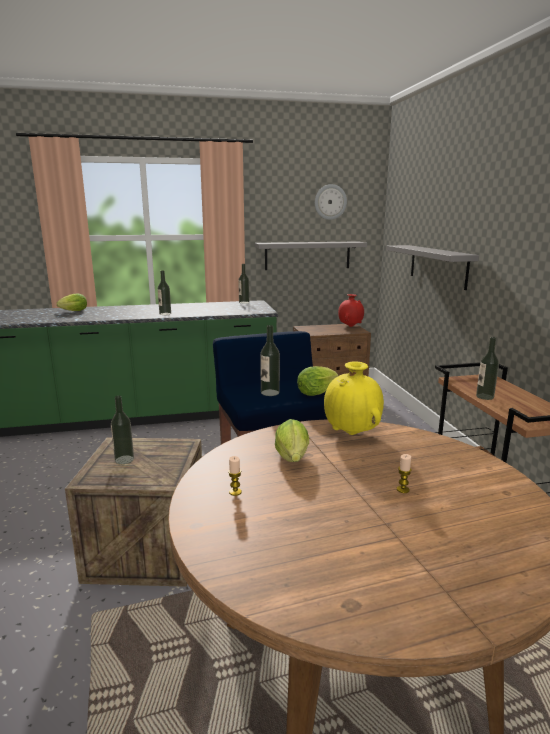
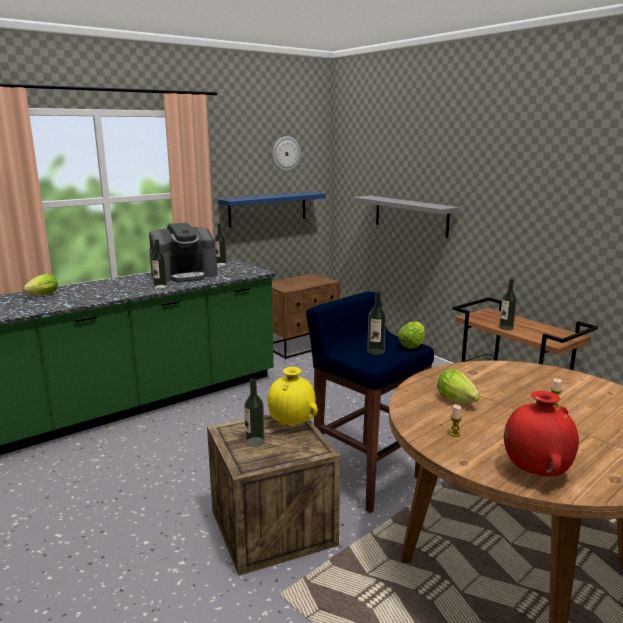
camera: 25 degrees left, 0 degrees up
(199, 307) = (184, 275): none -> coffee machine
(307, 255) = (268, 209): grey shelf -> blue shelf
(350, 326) = (314, 277): red vase -> red vase (535, 472)
(352, 433) = (470, 373): yellow vase -> yellow vase (292, 425)

